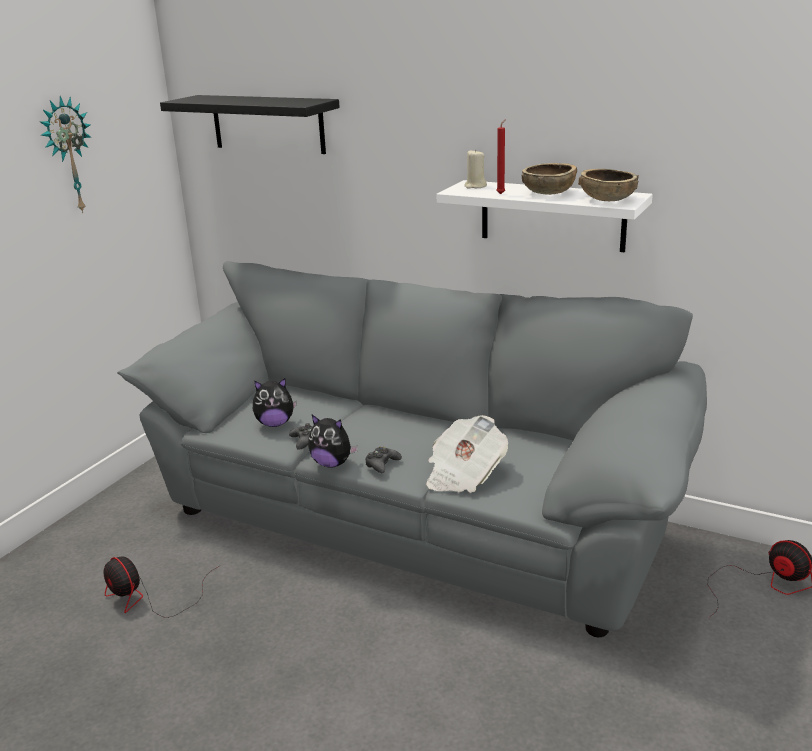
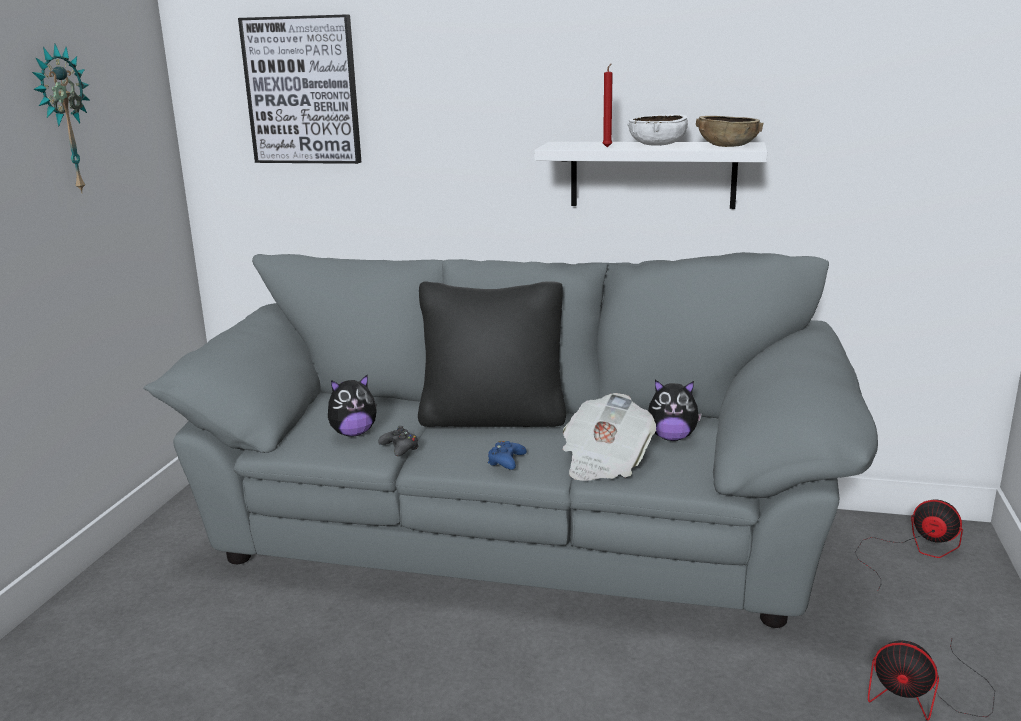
camera: 15 degrees left, 5 degrees down
(148, 598) = (220, 667): fan -> fan (925, 696)
(267, 124) = (302, 91): black shelf -> picture
(332, 463) = (444, 467): plush toy -> plush toy (672, 437)
(382, 464) = (506, 461): black game controller -> blue game controller
(393, 421) = (493, 418): none -> black pillow
(475, 186) = (570, 144): beige candle -> none
(548, 193) = (657, 145): brown bowl -> white bowl

